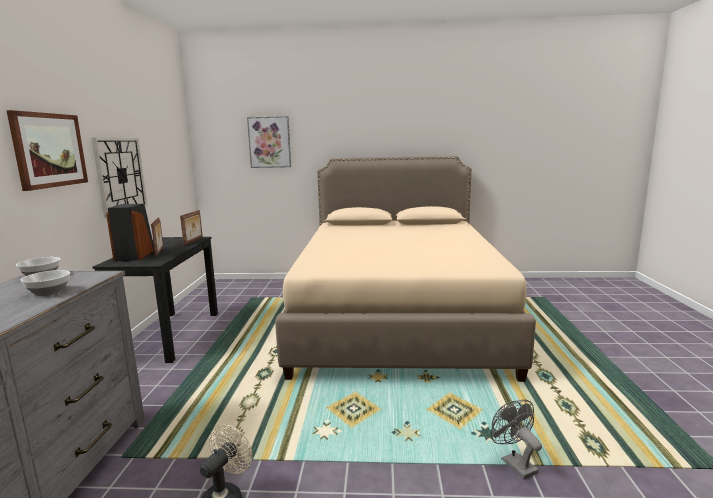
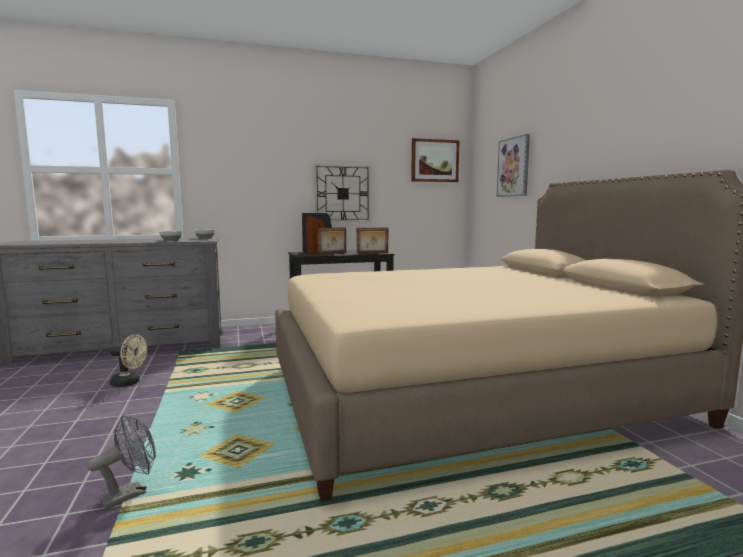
camera: 70 degrees right, 5 degrees down
(49, 150) = (270, 171): picture -> picture (434, 160)

